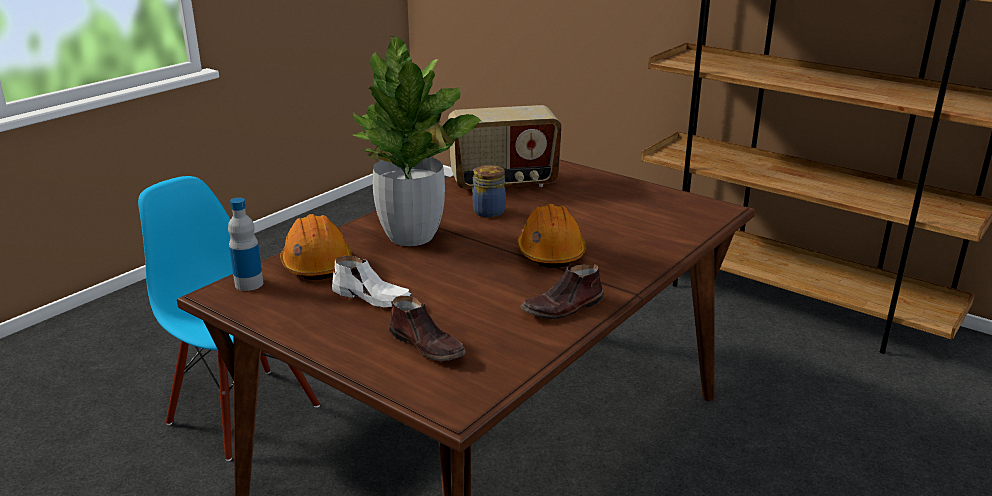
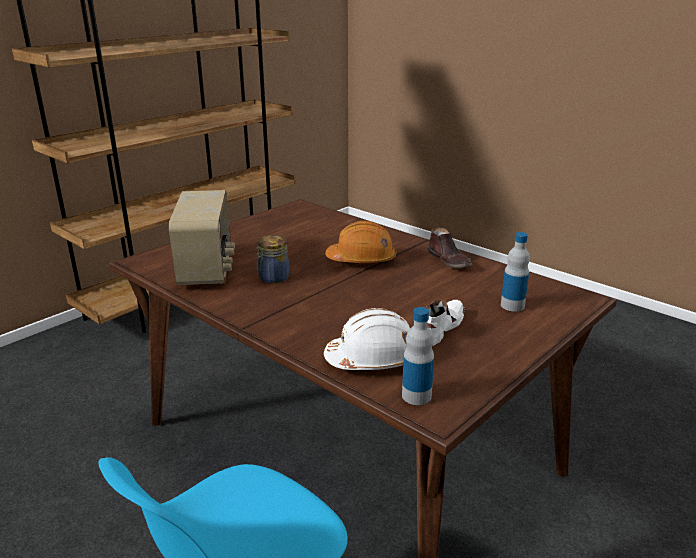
camera: 85 degrees left, 0 degrees up
(316, 264) = (372, 359): orange hard hat -> white hard hat
(412, 237) = (319, 312): potted plant -> none
(428, 346) = (512, 305): brown shoe -> bottle

